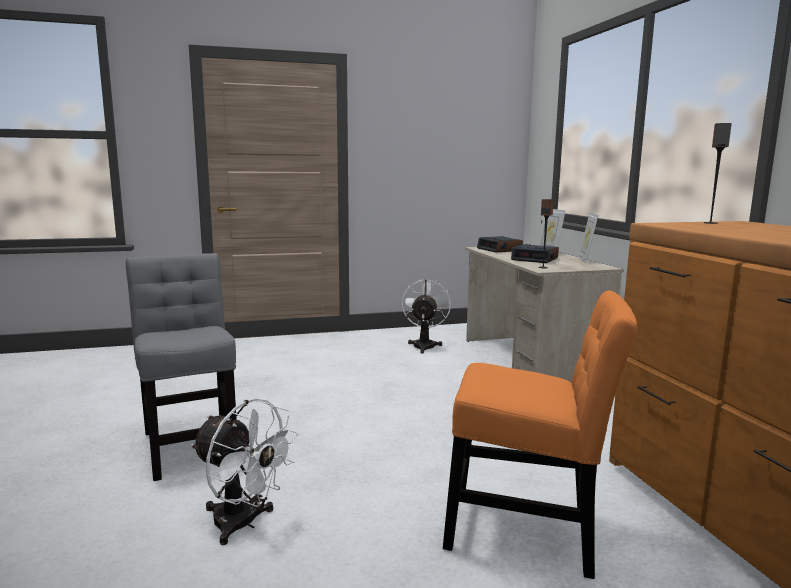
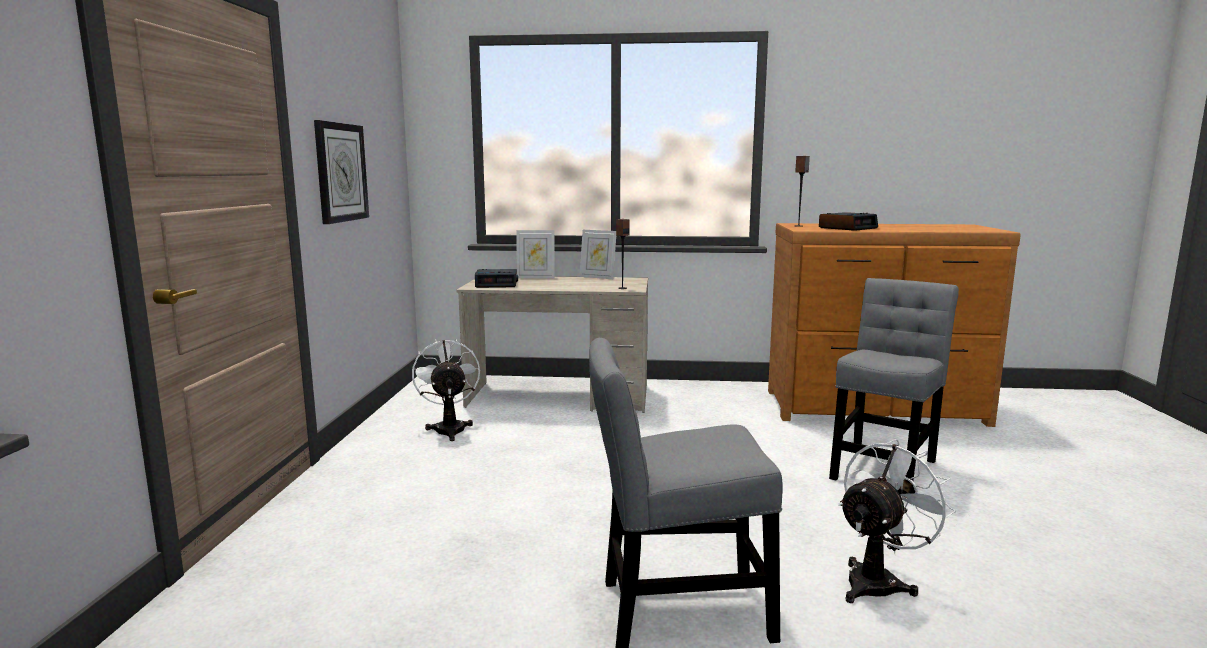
camera: 70 degrees left, 0 degrees up
(410, 156) = (340, 172): none -> wall clock
(424, 345) = (449, 428): white fan -> white fan turned 45 degrees clockwise
(528, 533) = (883, 467): orange chair -> grey chair
(535, 259) = (574, 284): alarm clock -> alarm clock (847, 228)

